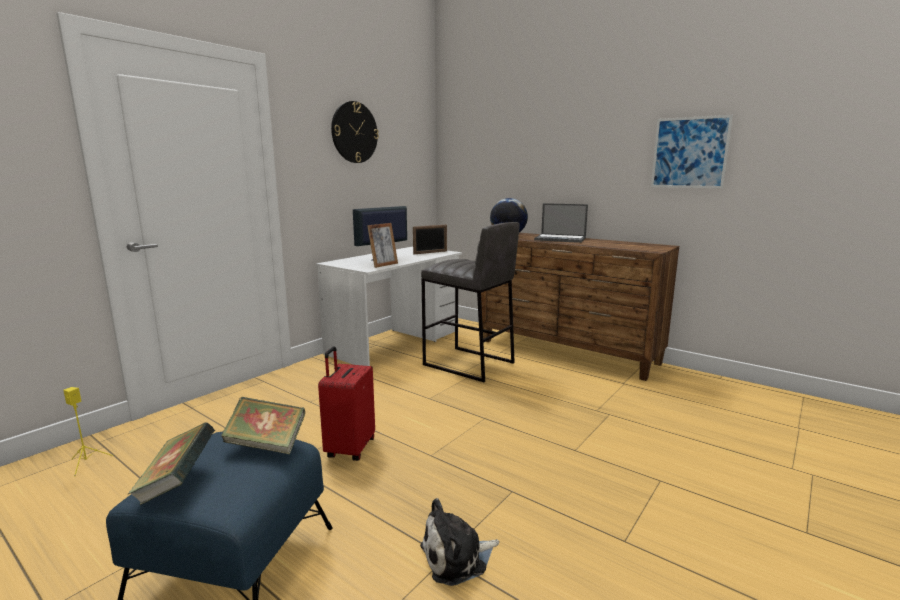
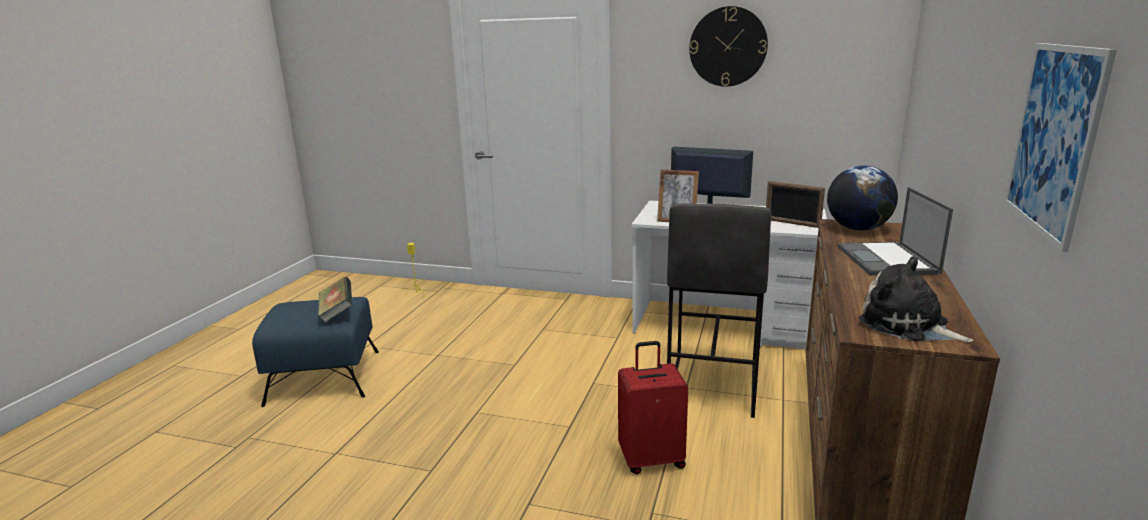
camera: 70 degrees right, 5 degrees up
(177, 483) = (292, 306): book -> none
(349, 449) = (471, 371): red suitcase -> red suitcase (651, 459)
(457, 557) = (334, 459): plush toy -> plush toy (907, 325)

